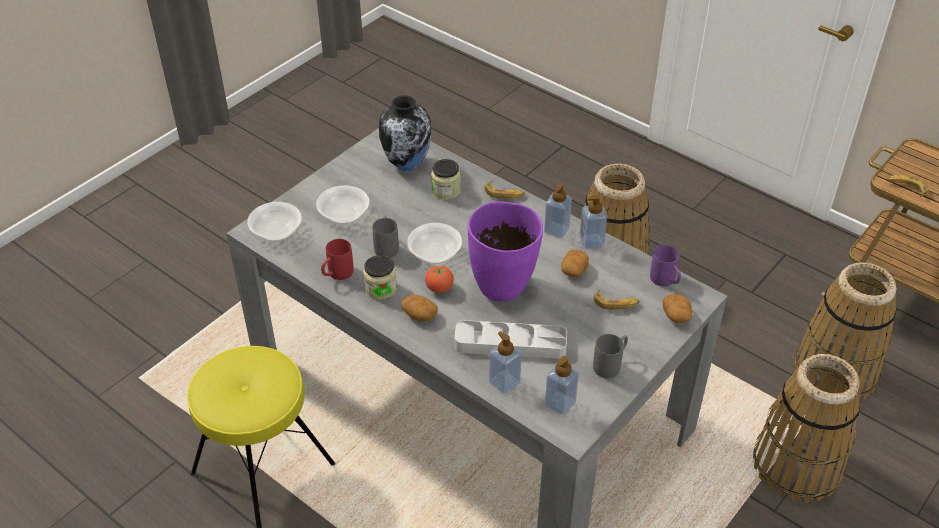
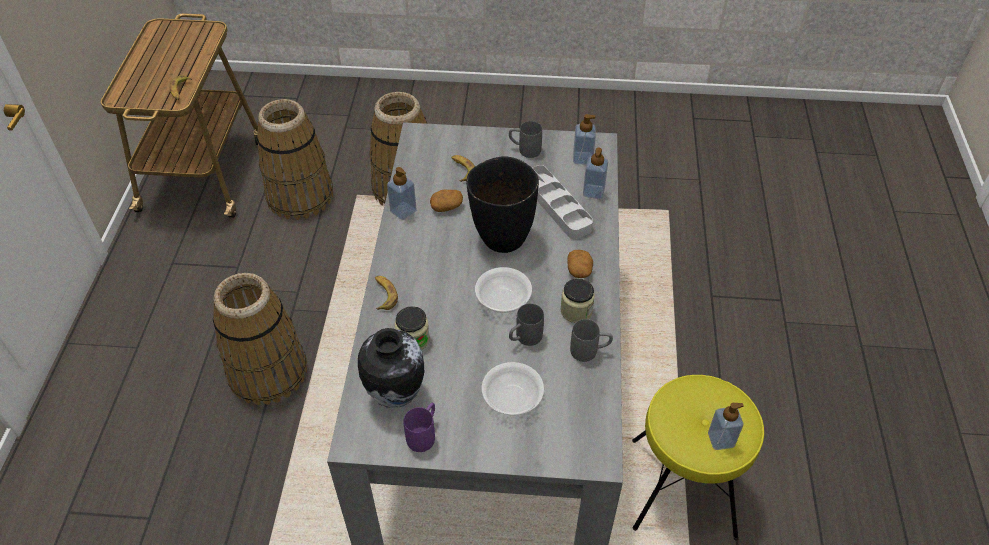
camera: 125 degrees left, 5 degrees up
(276, 231) = (583, 438): bowl -> none
(336, 275) = (590, 351): red mug -> grey mug
(439, 288) = (540, 274): tomato -> none
(502, 286) = (502, 238): purple vase -> black vase
(556, 230) = (406, 238): soap dispenser -> soap dispenser (721, 439)
(665, 281) = (415, 155): purple mug -> purple mug (424, 434)
(676, 316) = (447, 137): potato -> none

